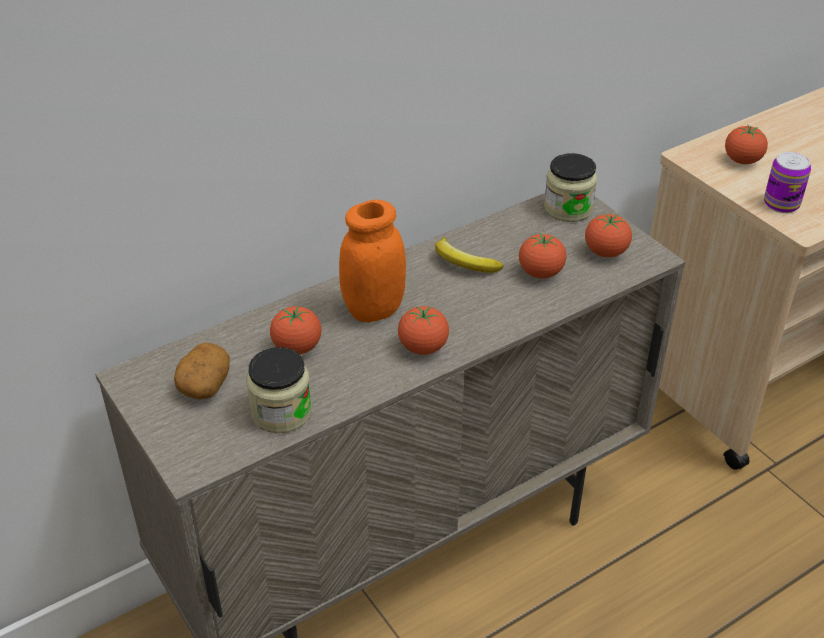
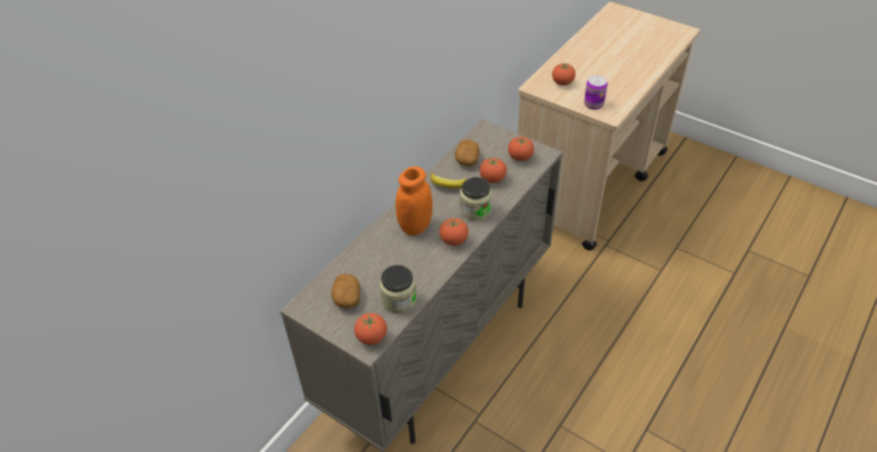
camera: 20 degrees left, 5 degrees up
(297, 348) = (386, 261): tomato -> tomato (371, 337)
(514, 233) = (467, 159): none -> potato
(568, 208) = (487, 136): jar -> jar (475, 210)

